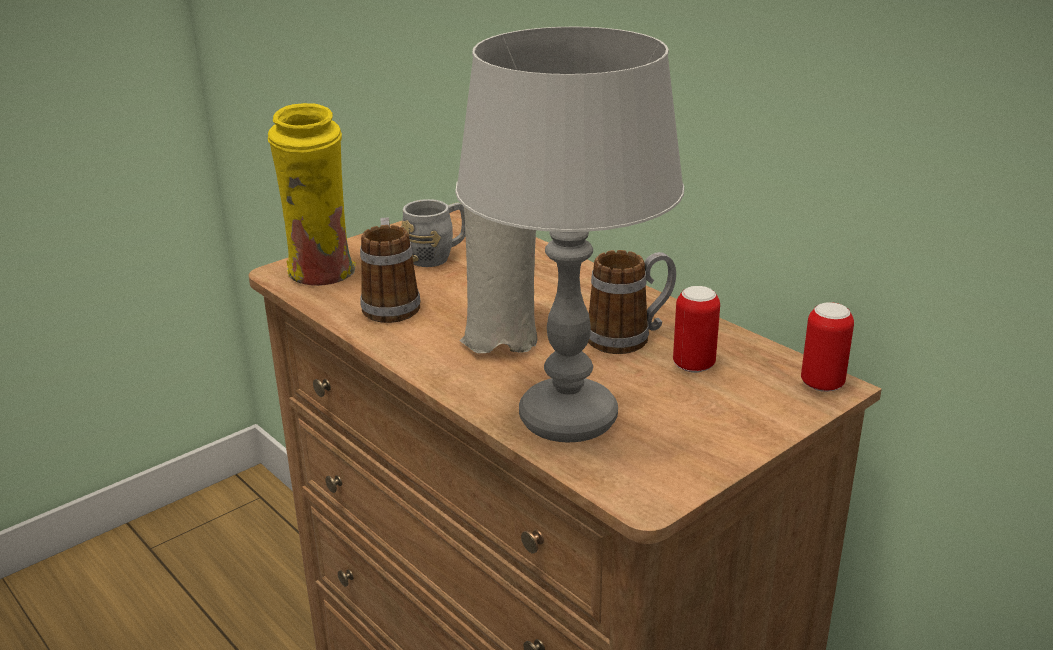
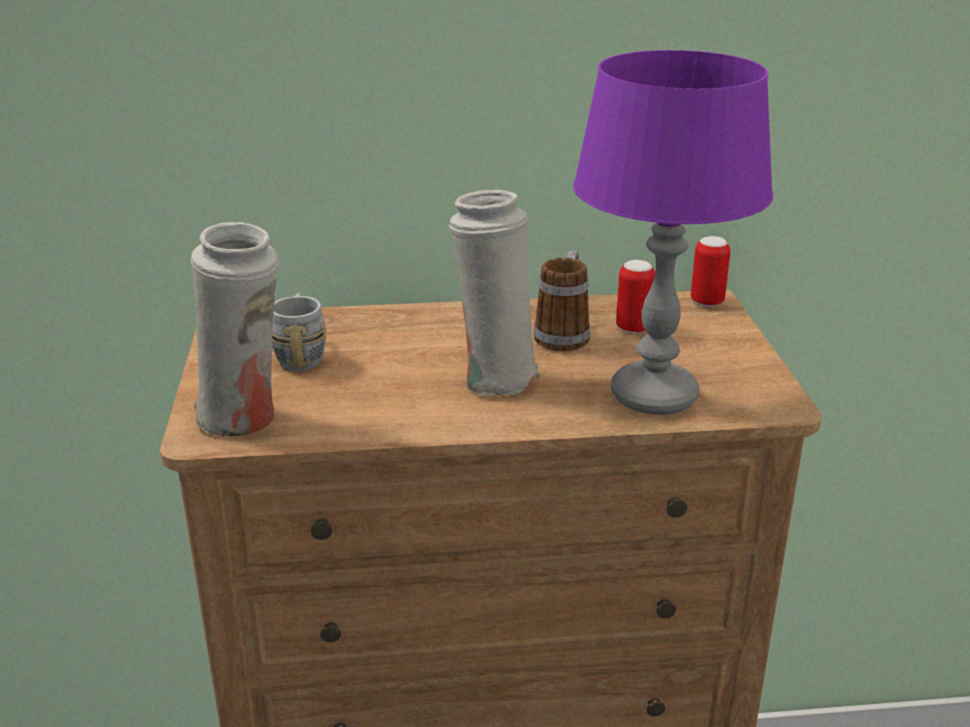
camera: 55 degrees left, 0 degrees up
(322, 275) = (245, 419): yellow vase -> white vase
(391, 304) = (362, 405): mug -> none
(568, 420) = (654, 396): grey table lamp -> purple table lamp

